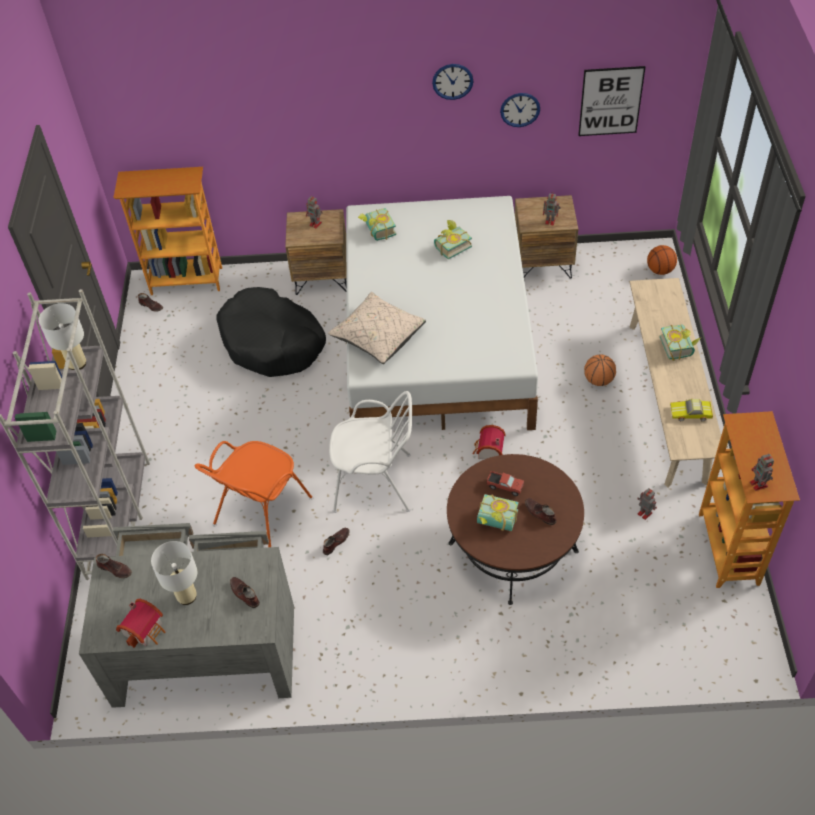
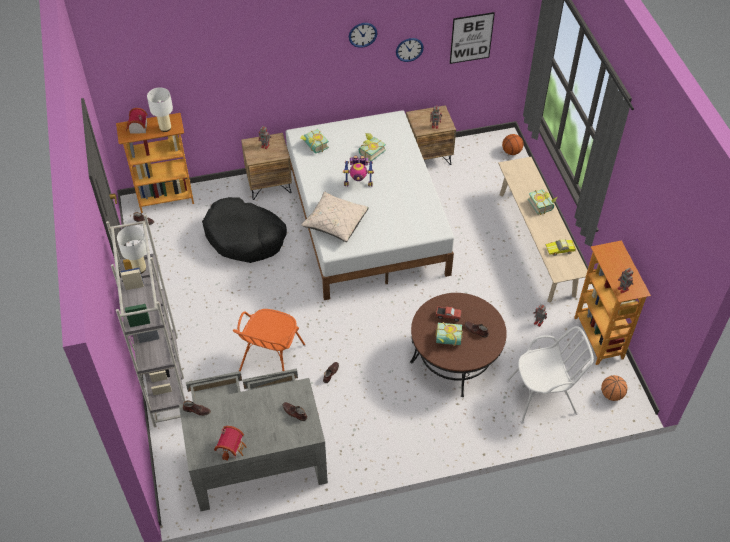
camera: 15 degrees left, 0 degrees up
(187, 597) = (254, 421): white table lamp -> white table lamp (165, 128)
(376, 483) = (348, 328): white chair -> white chair (544, 395)
(424, 285) = (358, 182): none -> toy robot
(488, 451) = (422, 295): toy house -> toy house (137, 128)
(598, 380) = (486, 235): basketball -> basketball (611, 394)

